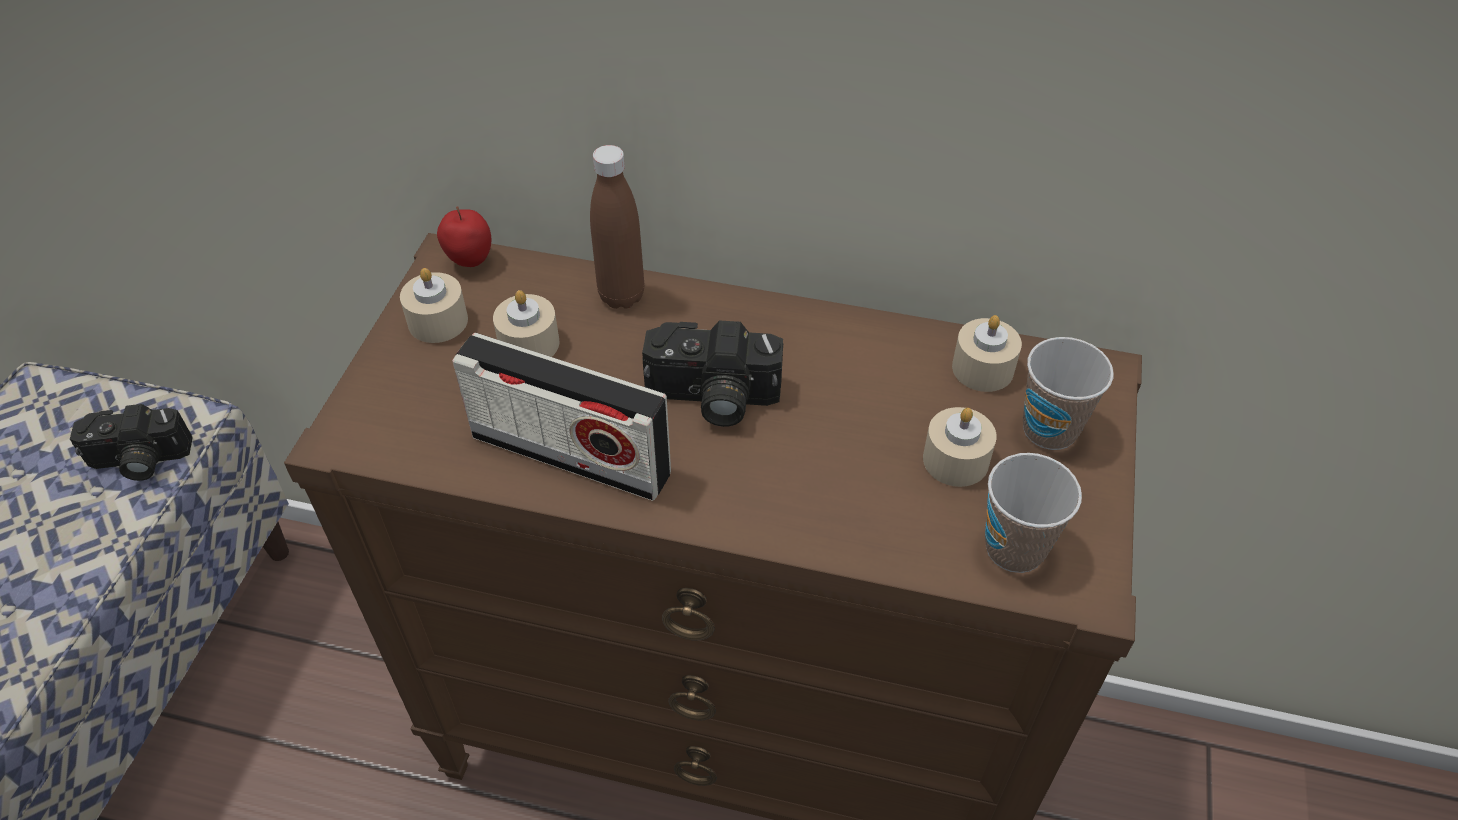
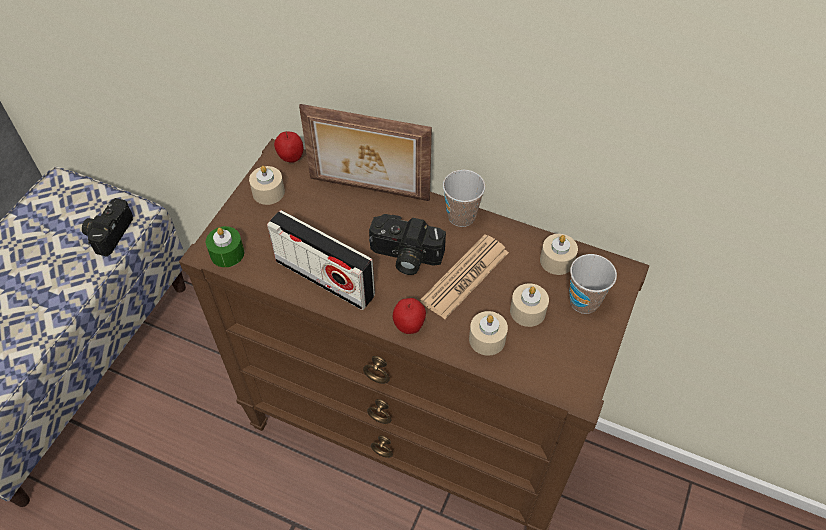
camera: 10 degrees right, 5 degrees up
(138, 461) = (108, 232): camera -> camera turned 105 degrees clockwise
(376, 436) = (227, 253): none -> green candle
(529, 343) = (314, 212): beige candle -> beige candle (487, 339)
(621, 296) = (368, 190): brown bottle -> picture frame
(747, 517) = (409, 326): none -> apple
(828, 417) = (465, 277): none -> newspaper
(1014, 548) = (546, 365): cup -> cup (461, 216)

